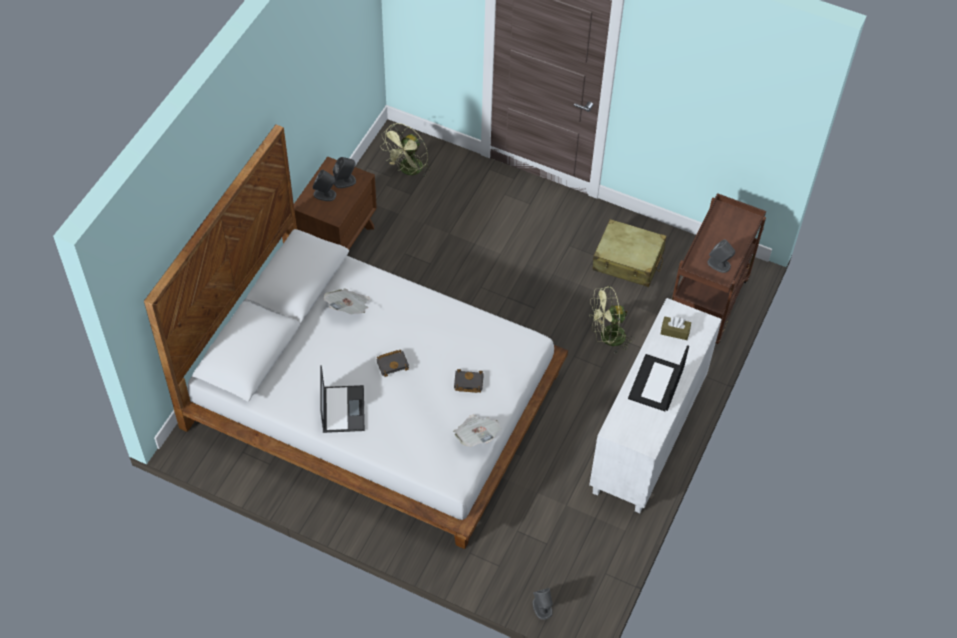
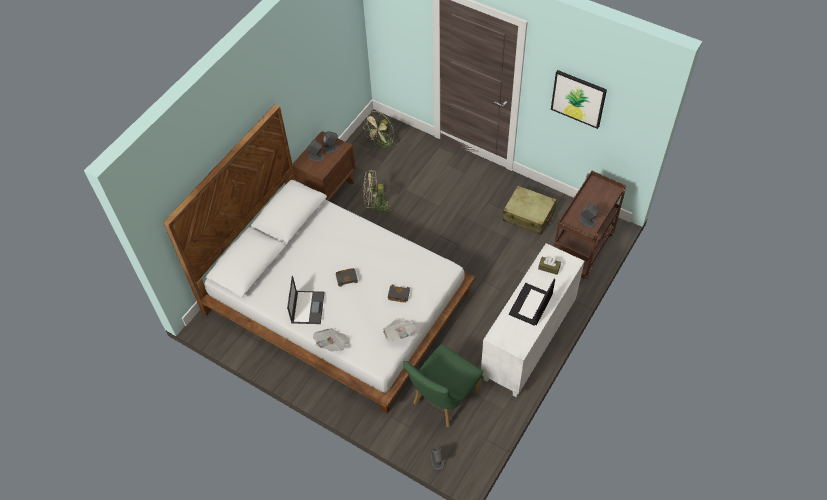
camera: 10 degrees right, 0 degrees up
(349, 308) = (322, 236): newspaper -> newspaper (332, 344)
(539, 525) = (442, 400): none -> green chair
(607, 338) = (507, 269): green fan -> green fan (376, 206)
(696, 96) = (578, 98): none -> picture

